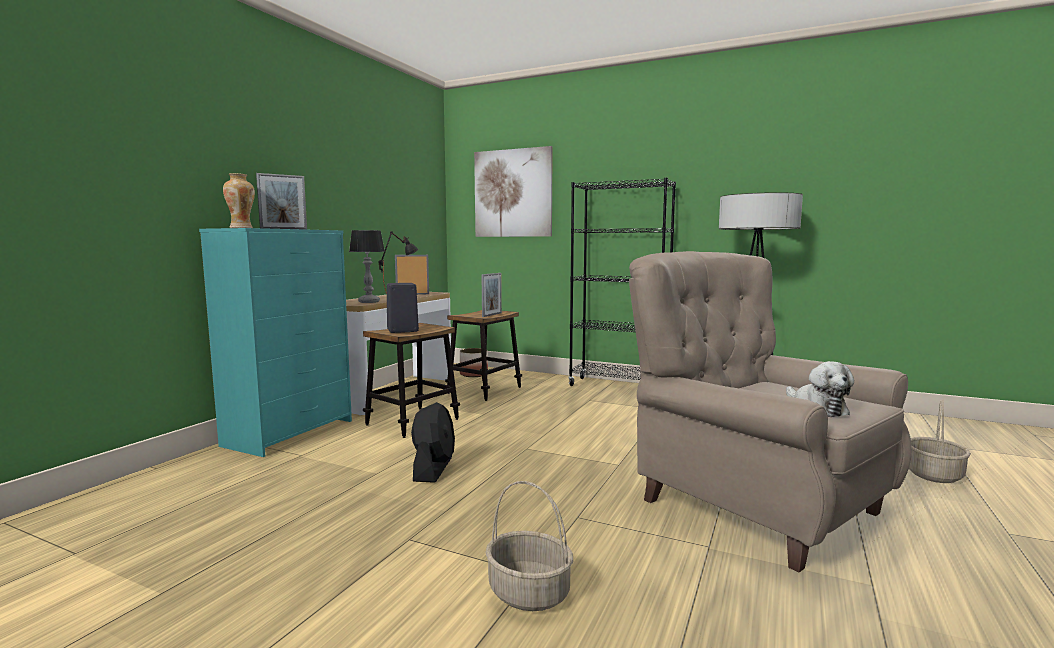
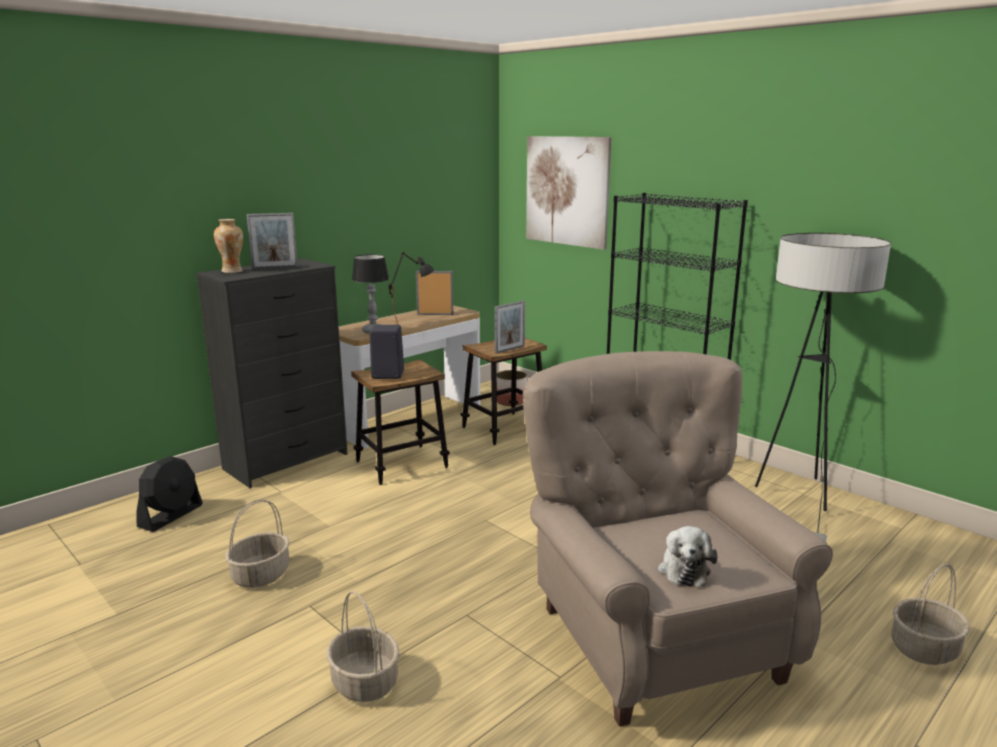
camera: 20 degrees right, 10 degrees up
(290, 432) = (287, 461): turquoise dresser -> black dresser
(331, 523) = (261, 574): none -> basket
(433, 468) = (381, 530): black fan -> black fan (171, 516)

